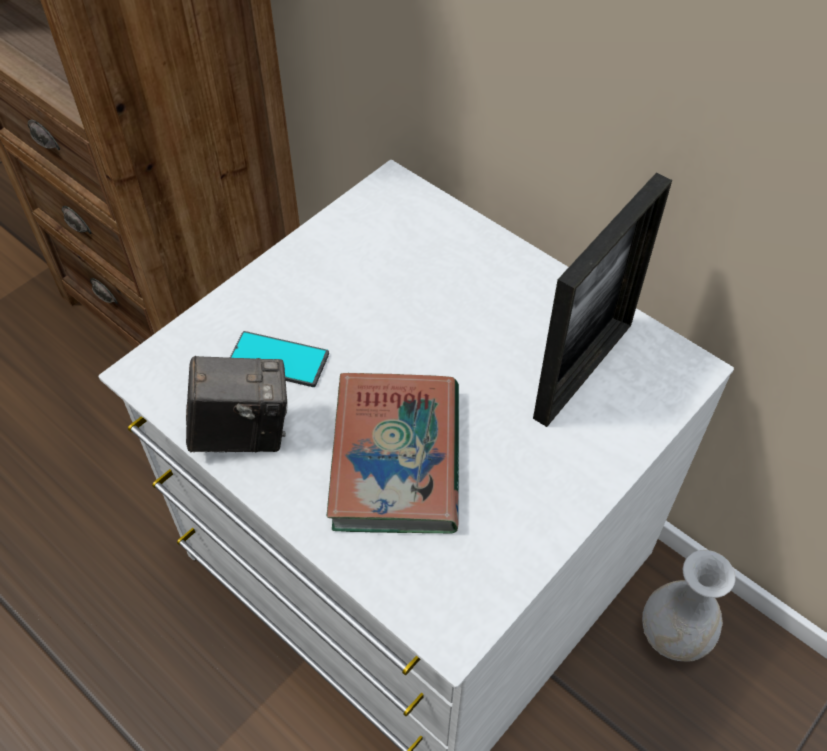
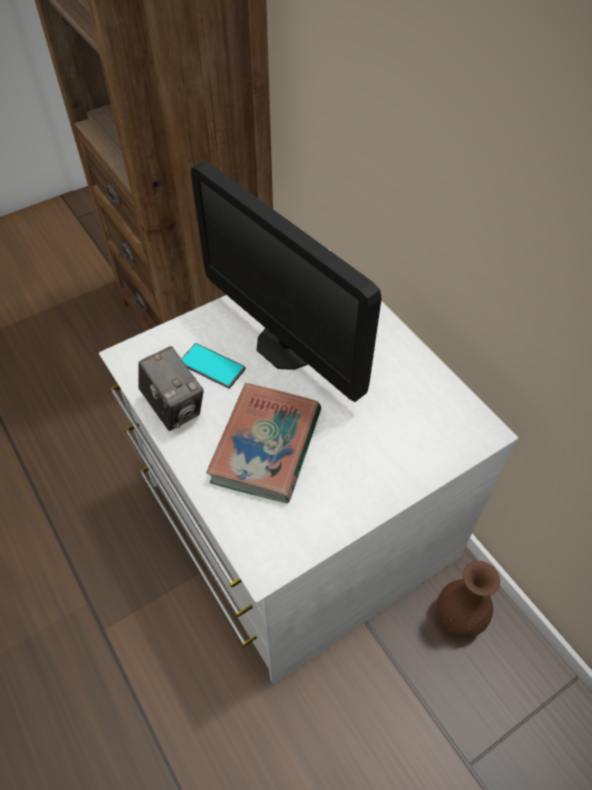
camera: 15 degrees right, 0 degrees up
(242, 432) = (174, 407): camera -> camera turned 45 degrees clockwise
(377, 308) = (286, 346): none -> monitor
(583, 370) = (411, 416): picture frame -> none
(674, 636) = (459, 618): white vase -> brown vase

